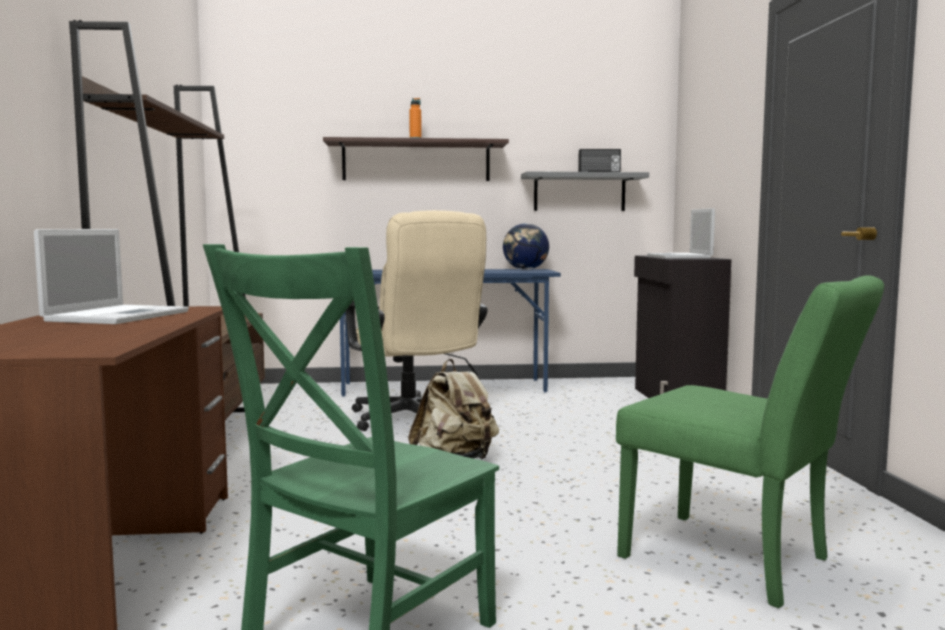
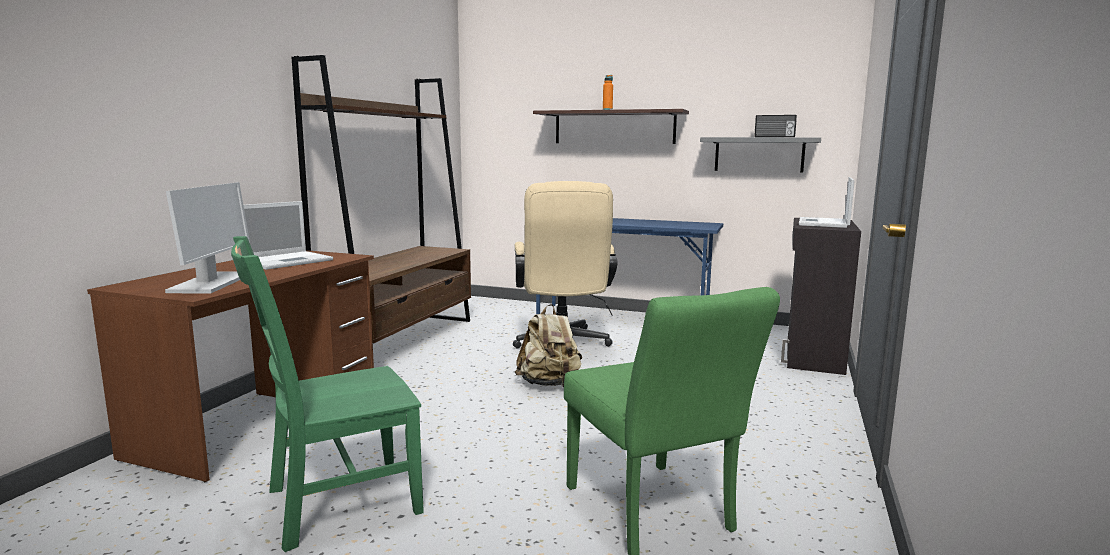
camera: 25 degrees right, 5 degrees up
(75, 340) = (211, 283): none -> monitor
(525, 269) = (698, 224): globe -> none

